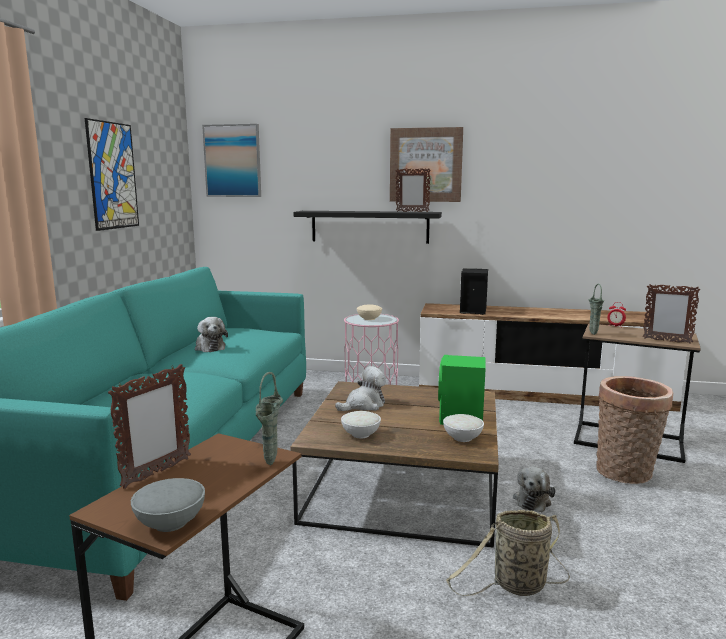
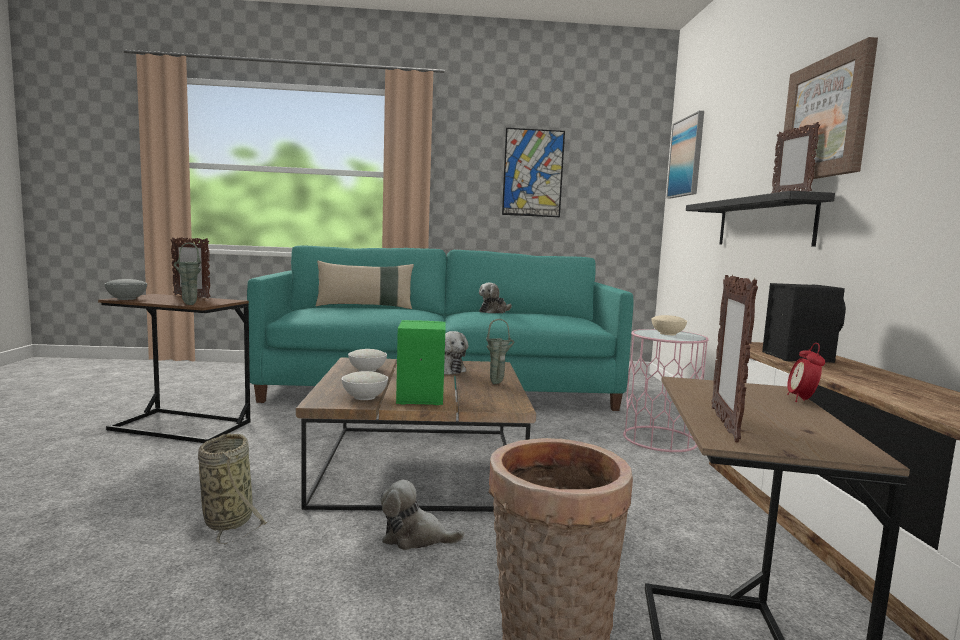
camera: 75 degrees right, 5 degrees down
(101, 398) = (365, 307): none -> beige pillow
(592, 333) = (690, 381): green vase -> green vase (498, 383)

